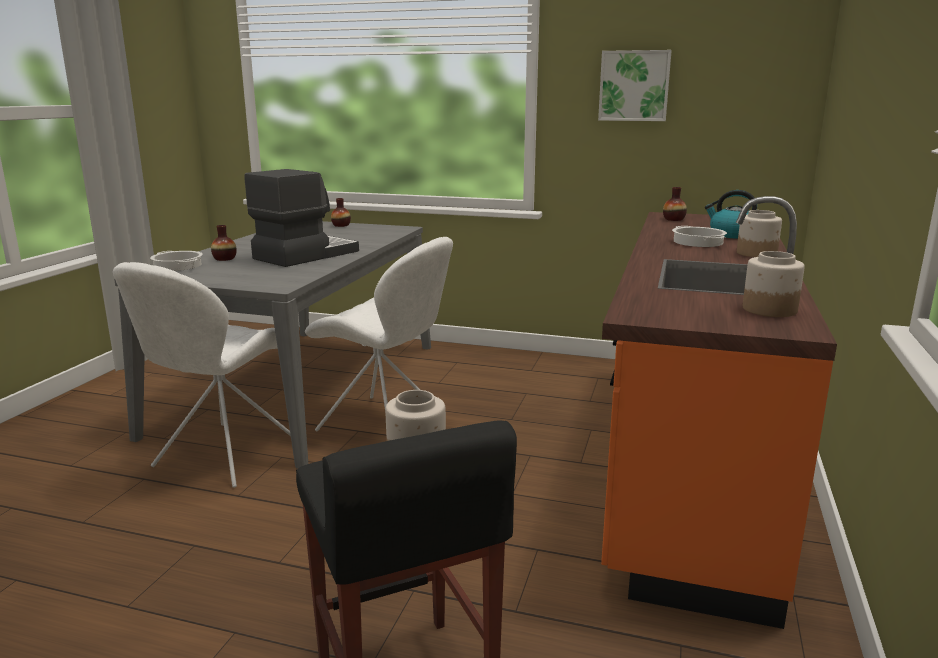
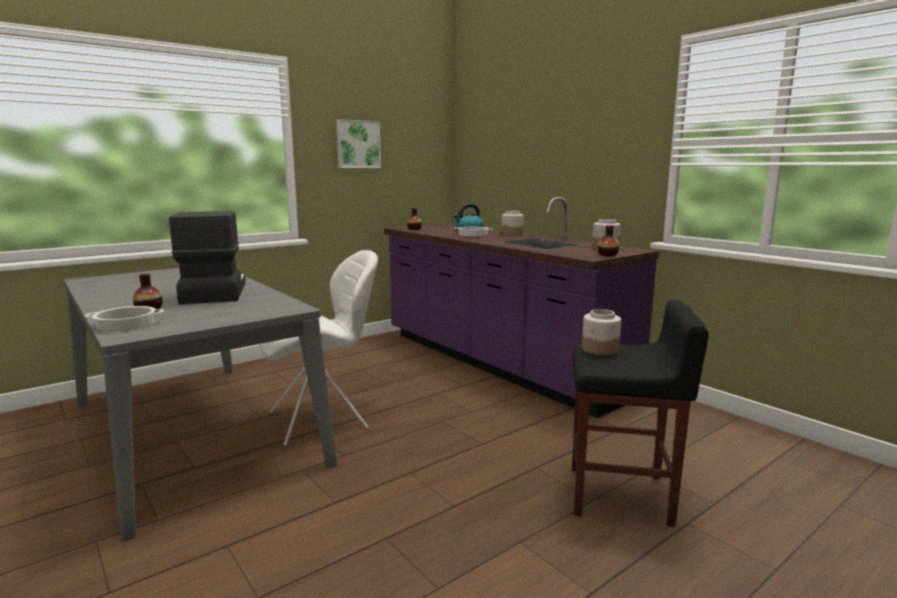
camera: 55 degrees left, 5 degrees down
(223, 456) = (255, 495): white chair -> none
(341, 225) = (139, 274): vase -> vase (607, 255)
(688, 459) = (497, 363): orange counter -> purple counter

